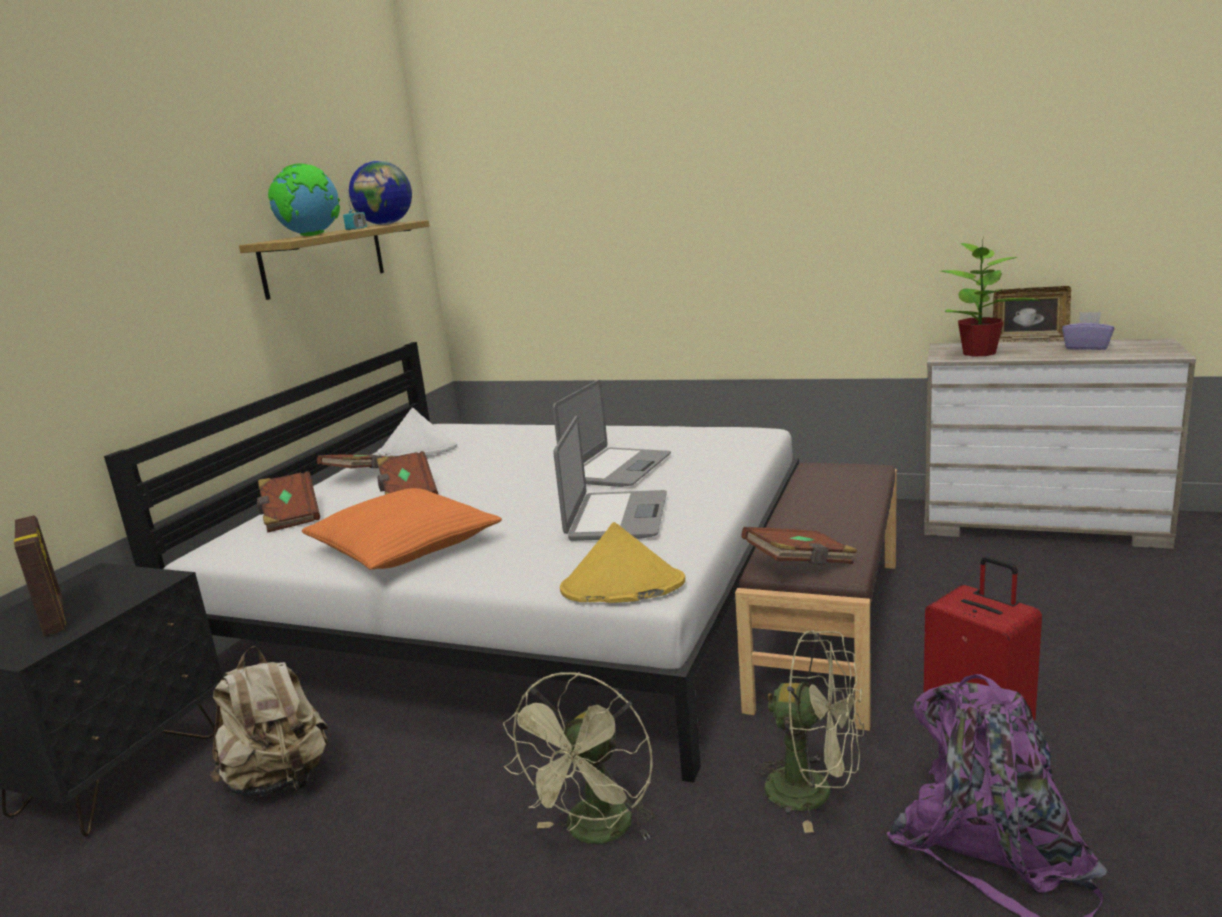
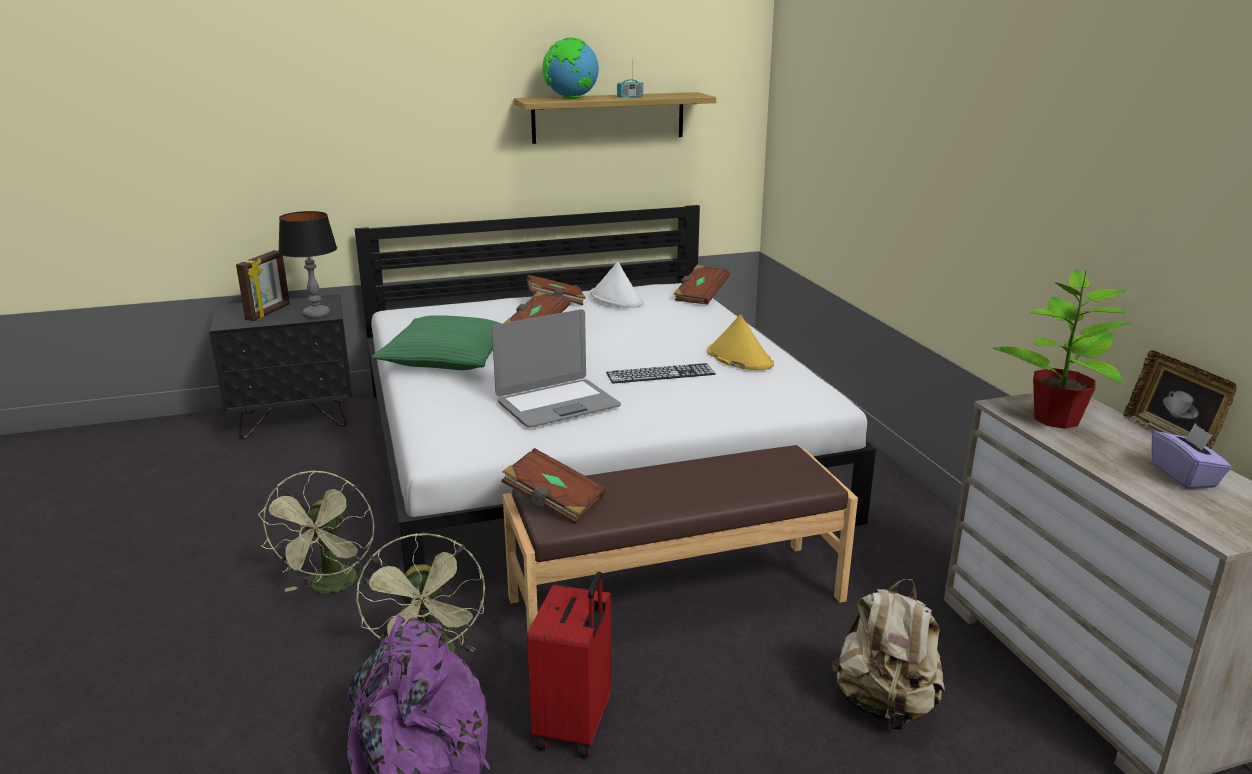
camera: 50 degrees right, 5 degrees up
(144, 585) = (316, 315): none -> table lamp
(280, 781) = (317, 465): beige backpack -> beige backpack (884, 705)
(290, 516) = (467, 310): brown book -> brown book (700, 296)
(386, 224) = (674, 95): globe -> none
(404, 546) = (447, 358): orange pillow -> green pillow
(595, 833) = (331, 587): green fan -> green fan turned 75 degrees counterclockwise
(616, 468) = (660, 373): laptop -> keyboard
(622, 586) = (435, 443): yellow hat -> yellow hat (739, 358)

